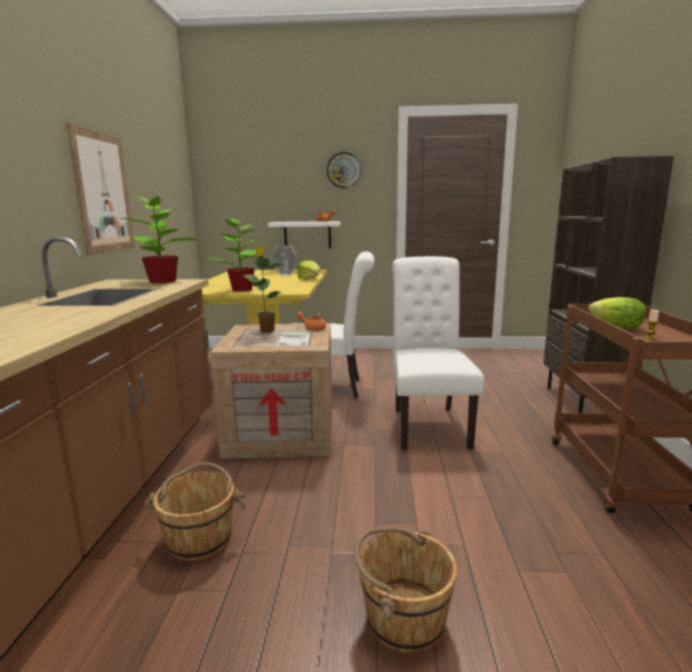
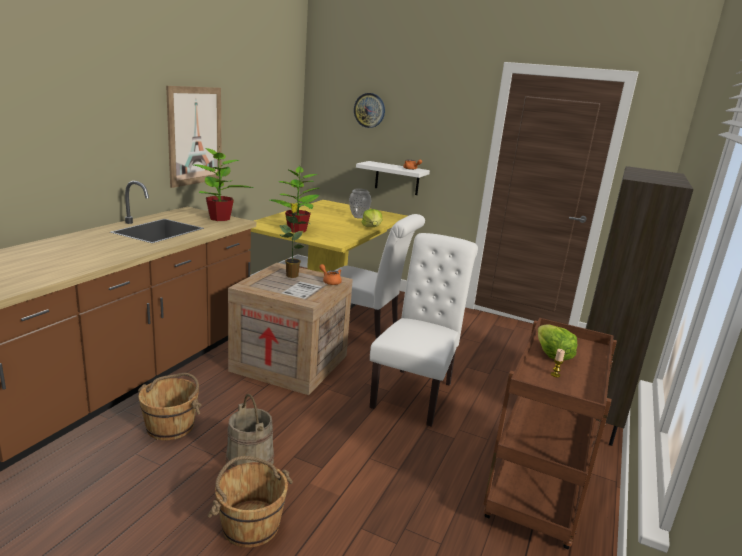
camera: 20 degrees right, 5 degrees up
(333, 545) = (249, 462): none -> beige bucket
(343, 170) = (440, 120): wall clock -> wall clock (369, 110)

